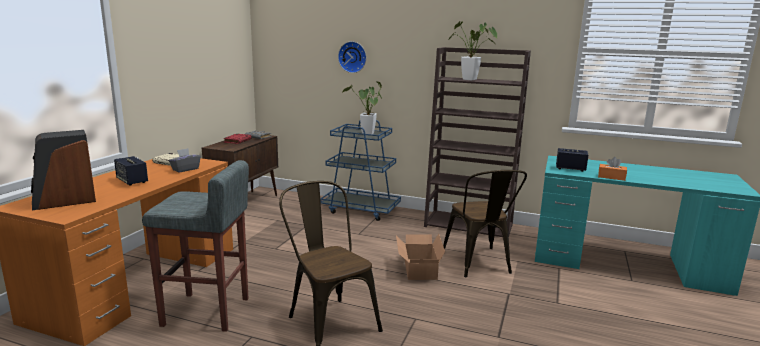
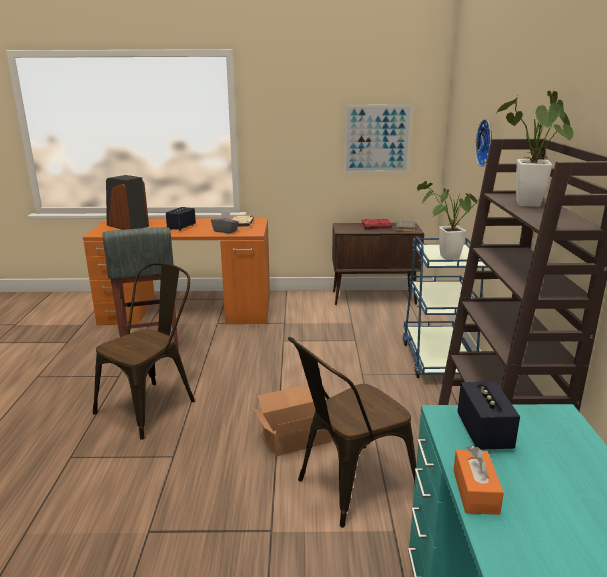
camera: 70 degrees right, 5 degrees up
(219, 65) = (377, 139): none -> picture

